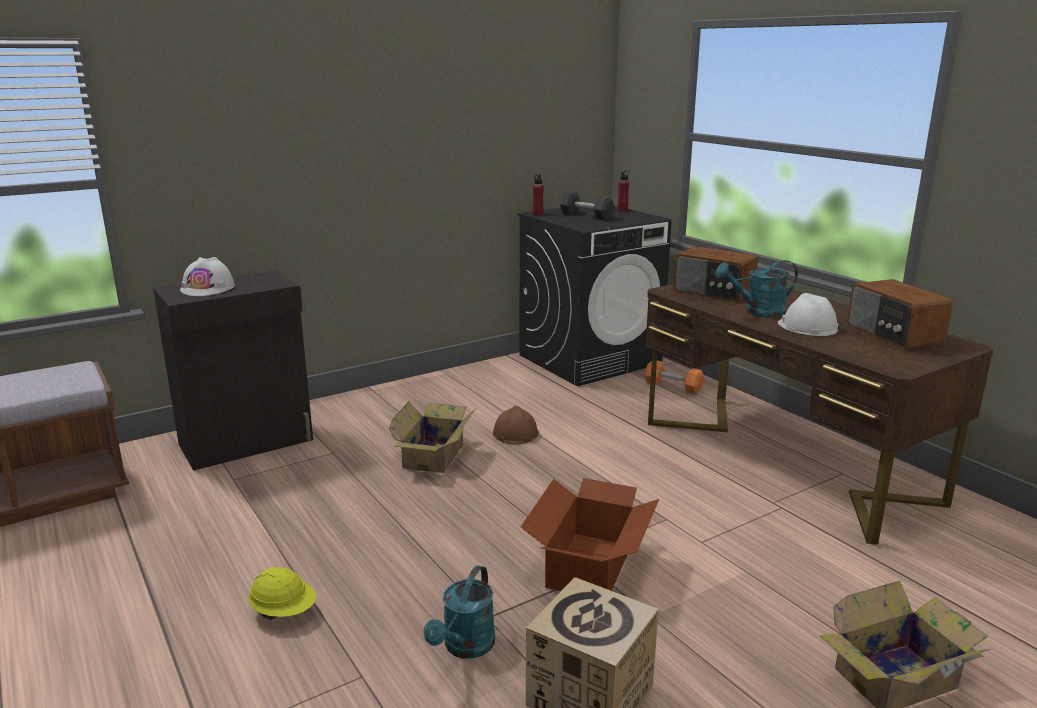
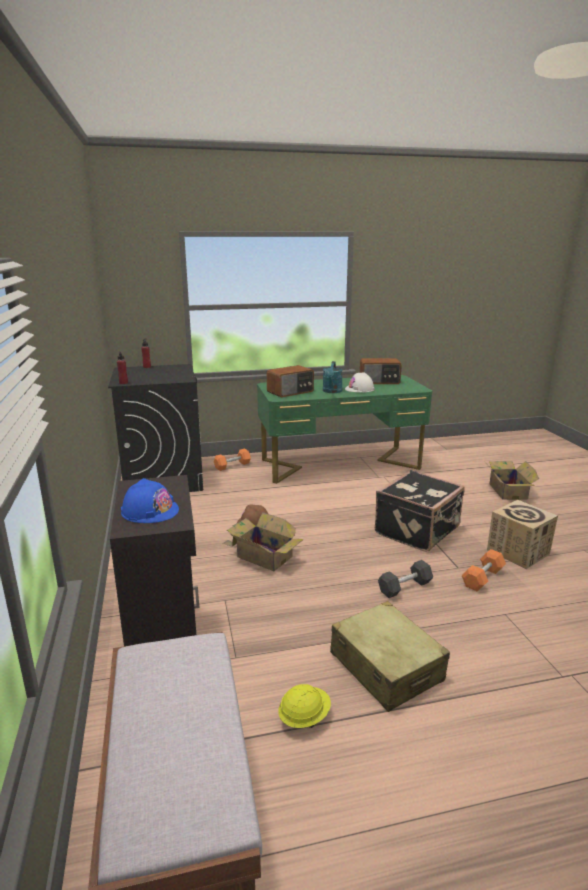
camera: 70 degrees left, 0 degrees up
(208, 288) = (150, 510): white hard hat -> blue hard hat
(221, 573) = (386, 667): none -> beige suitcase
(284, 612) = (440, 638): yellow hard hat -> yellow hard hat (304, 717)
(465, 648) = (482, 578): turquoise watering can -> orange dumbbell
(586, 215) = (149, 375): black dumbbell -> black dumbbell (405, 587)
(591, 566) = (418, 531): cardboard box -> black suitcase
(783, 460) = (340, 464): brown desk -> green desk

